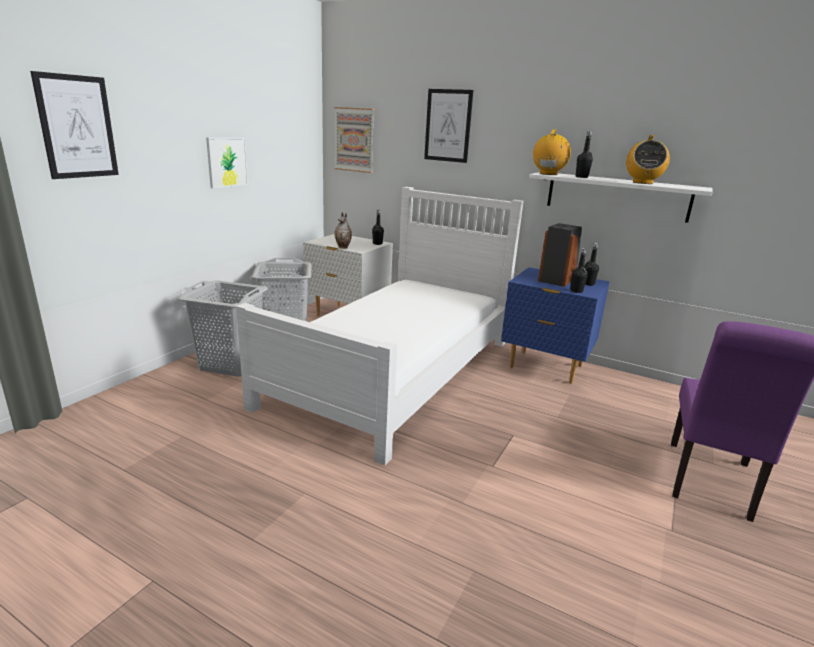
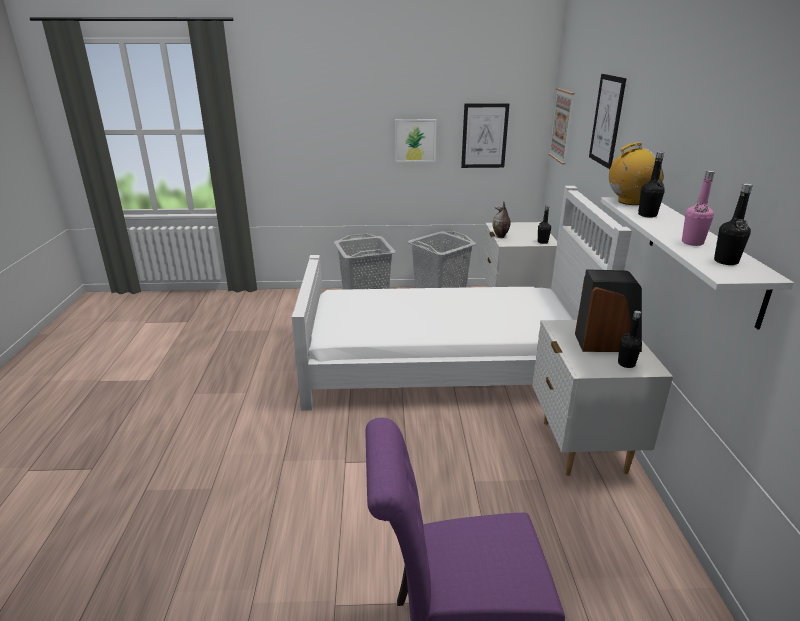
camera: 60 degrees right, 5 degrees up
(77, 127) = (289, 113): picture -> picture (484, 136)
(545, 367) = (582, 446): blue nightstand -> white nightstand
(576, 291) = (578, 361): black bottle -> black bottle (726, 261)
(642, 182) = (692, 242): radio -> pink bottle

